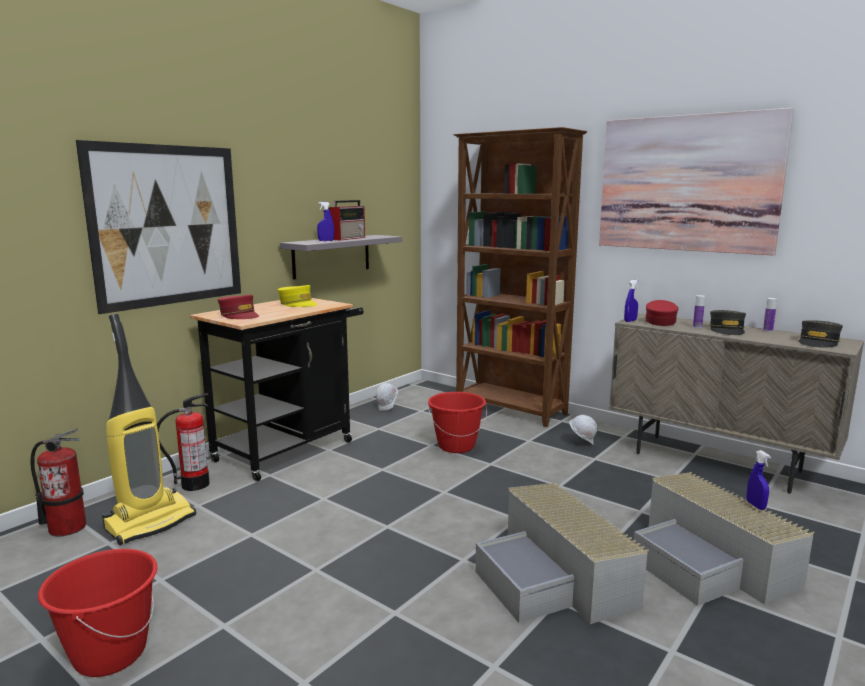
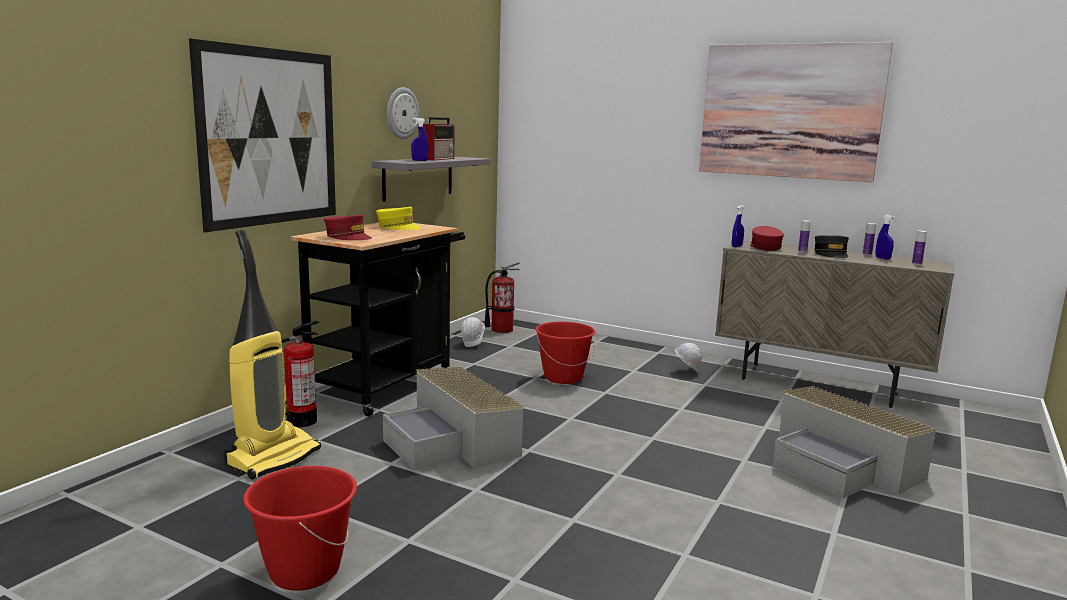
camera: 10 degrees left, 0 degrees up
(67, 527) = (180, 466): fire extinguisher -> fire extinguisher (501, 330)
(311, 197) = (401, 113): none -> wall clock
(510, 409) = (602, 343): brown bookcase -> none
(555, 578) = (710, 484): grey storage box -> grey storage box (453, 441)
(755, 506) = (881, 409): blue spray bottle -> blue spray bottle (882, 258)
(818, 342) = (916, 264): grey cap -> bottle

